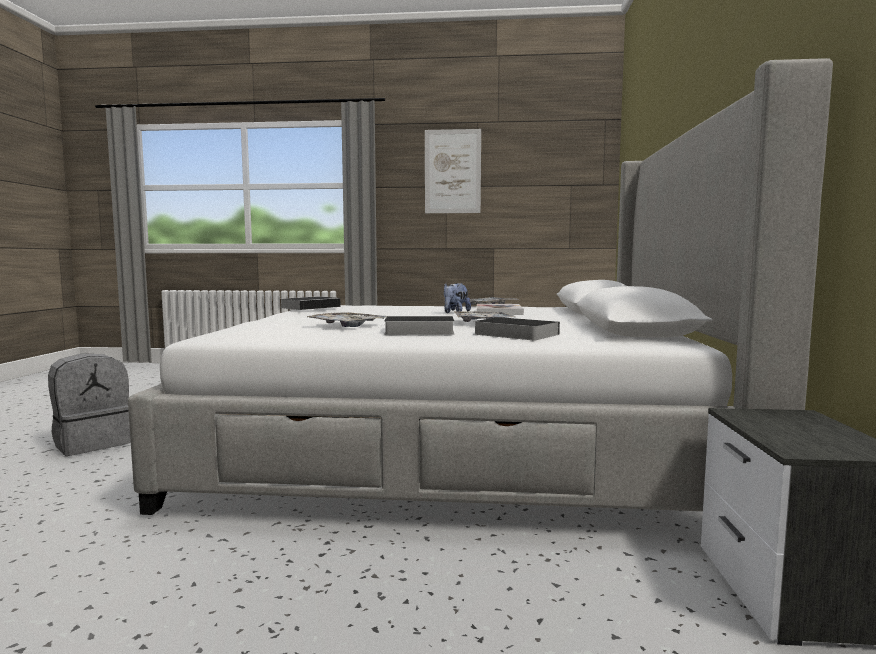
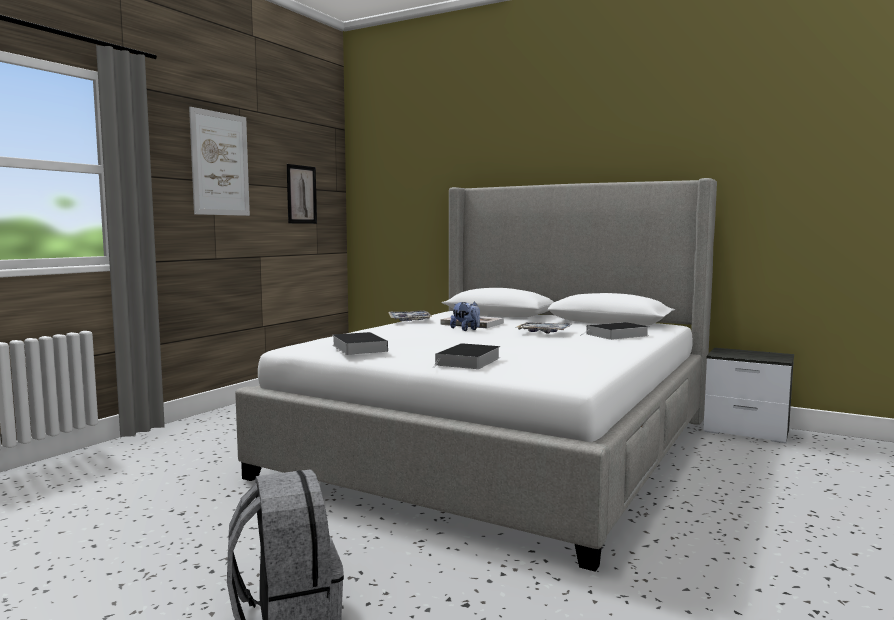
camera: 65 degrees left, 0 degrees up
(347, 325) = (528, 352): tray -> none
(417, 331) = (586, 344): book -> book (468, 361)
(547, 191) = (301, 194): none -> picture

